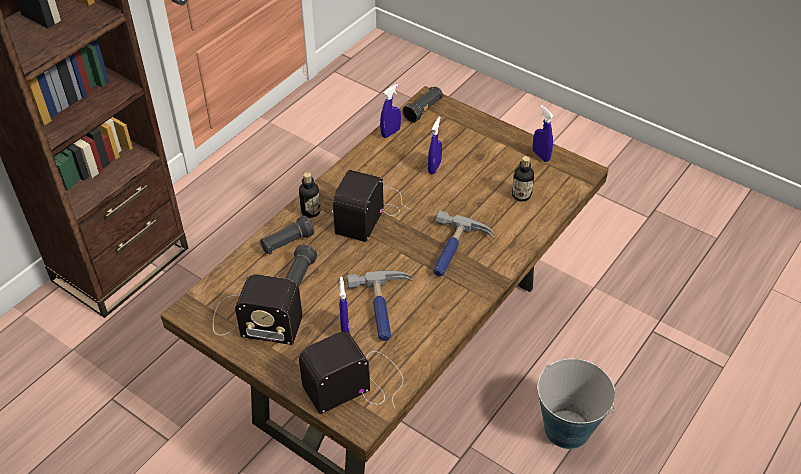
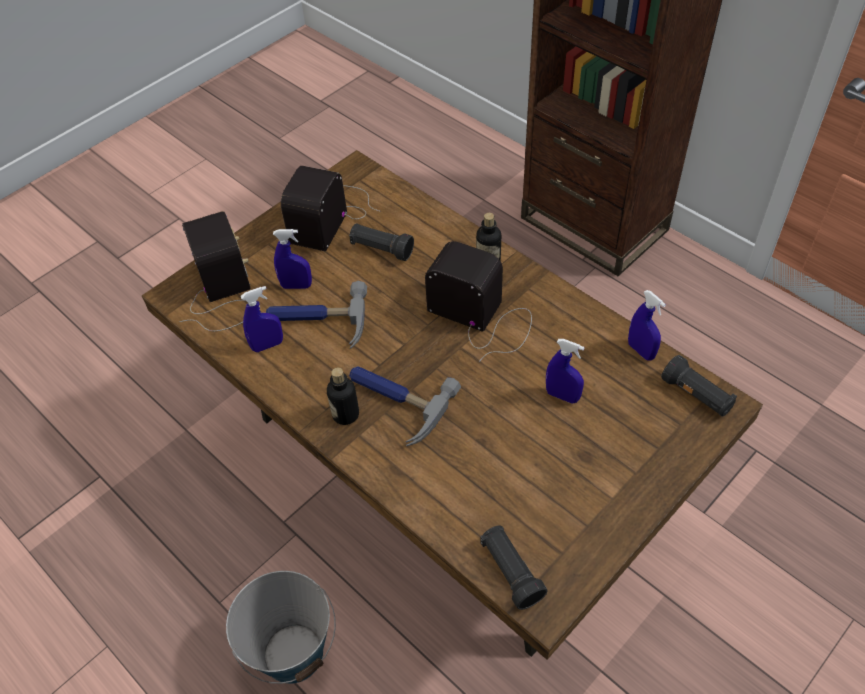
camera: 100 degrees right, 5 degrees up
(287, 243) = (438, 240): black flashlight -> black flashlight (510, 572)
(521, 195) = (493, 499): bottle -> bottle (345, 414)
(541, 156) = (584, 544): blue spray bottle -> blue spray bottle (267, 345)

